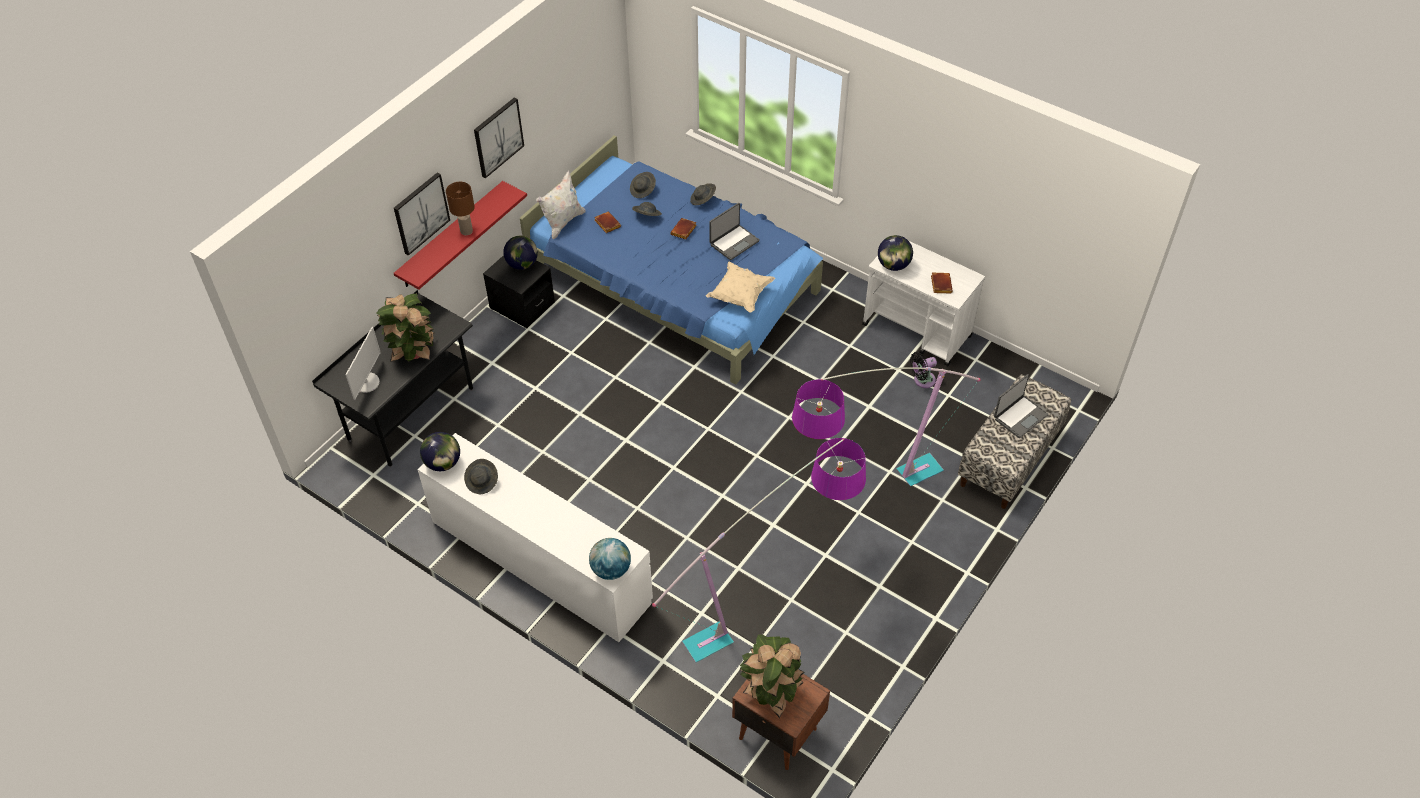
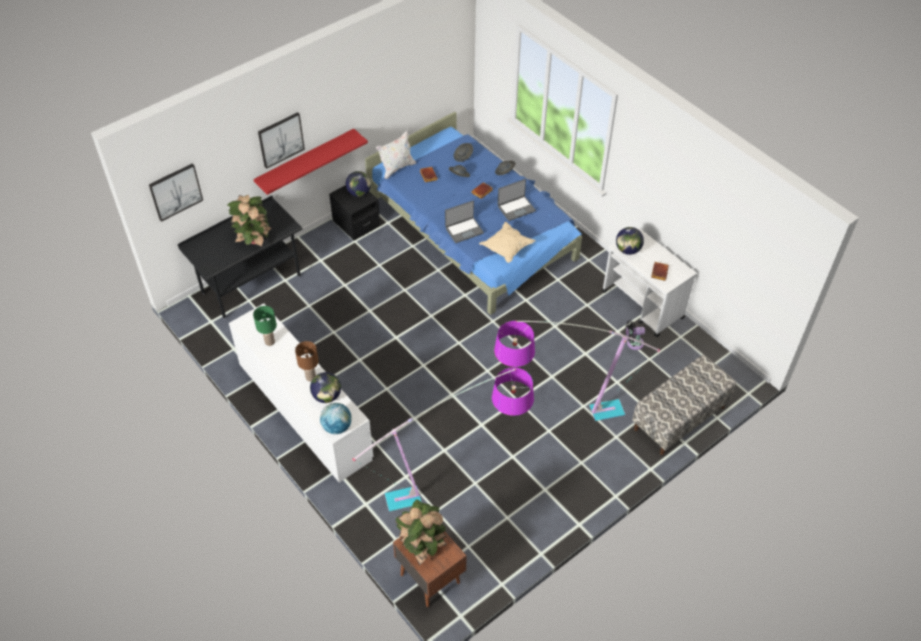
camera: 15 degrees right, 0 degrees up
(366, 382) = (214, 253): monitor -> none
(443, 463) = (247, 323): globe -> globe (327, 396)
(466, 231) = (314, 159): brown table lamp -> brown table lamp (310, 377)
(482, 481) = (270, 342): grey hat -> green table lamp
(498, 137) = (352, 95): picture -> picture (175, 191)
(1019, 416) = (690, 386): laptop -> laptop (464, 230)

